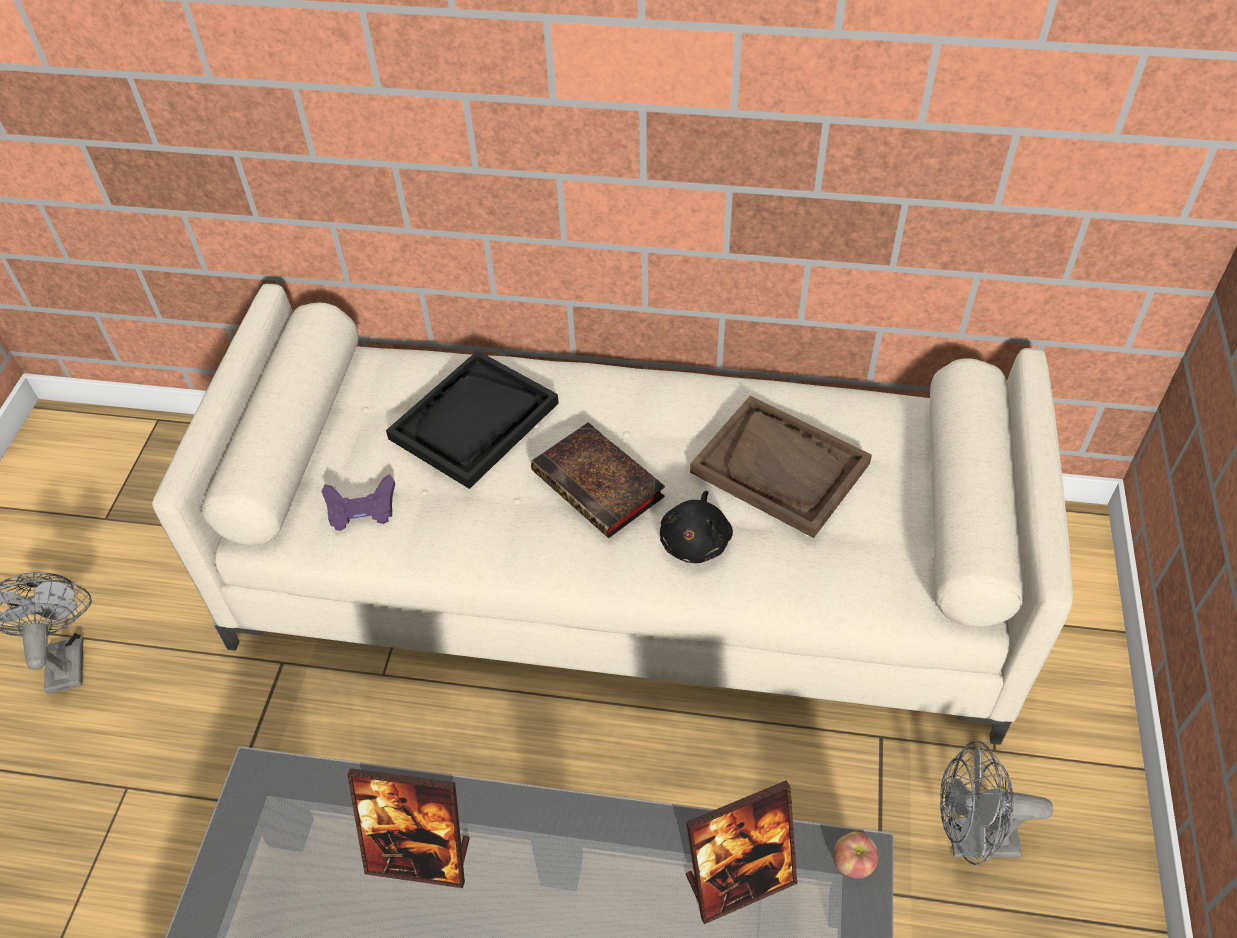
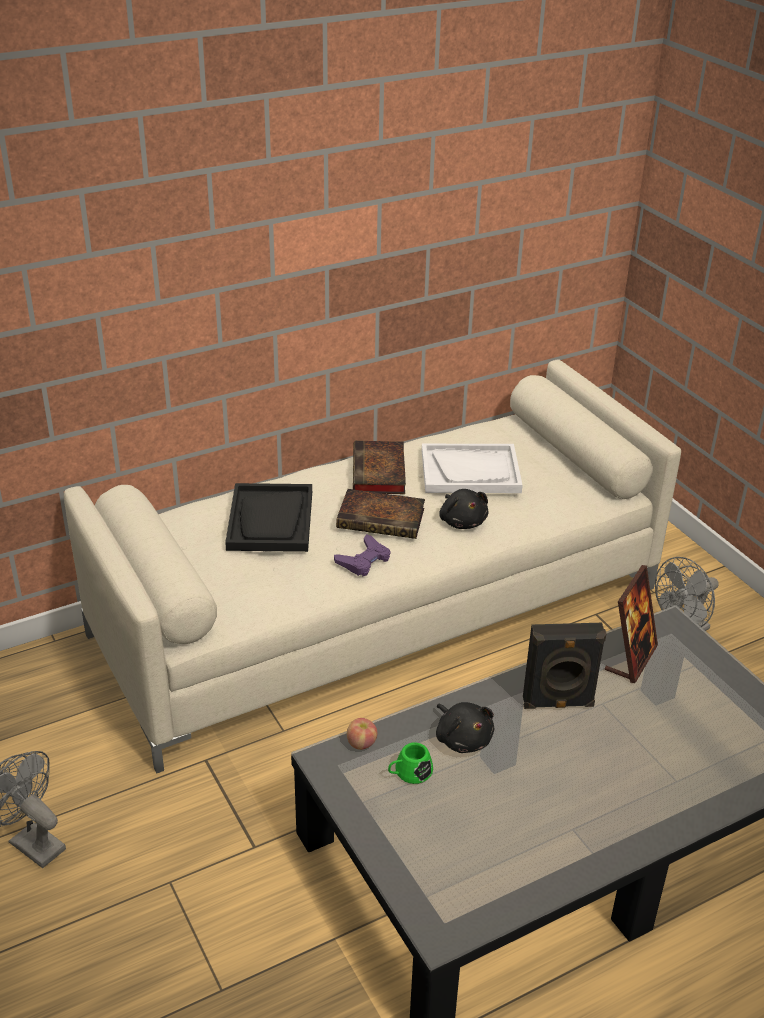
camera: 40 degrees left, 15 degrees down
(318, 863) = (409, 773): none -> green mug
(361, 508) = (248, 590): purple game controller -> purple game controller (364, 560)
(420, 857) = (462, 738): picture frame -> black plush toy
(577, 886) = (558, 703): none -> black speaker
(662, 414) = (379, 473): none -> book
(780, 468) = (470, 471): brown tray -> white tray
(853, 863) = (672, 624): apple -> apple (361, 743)

